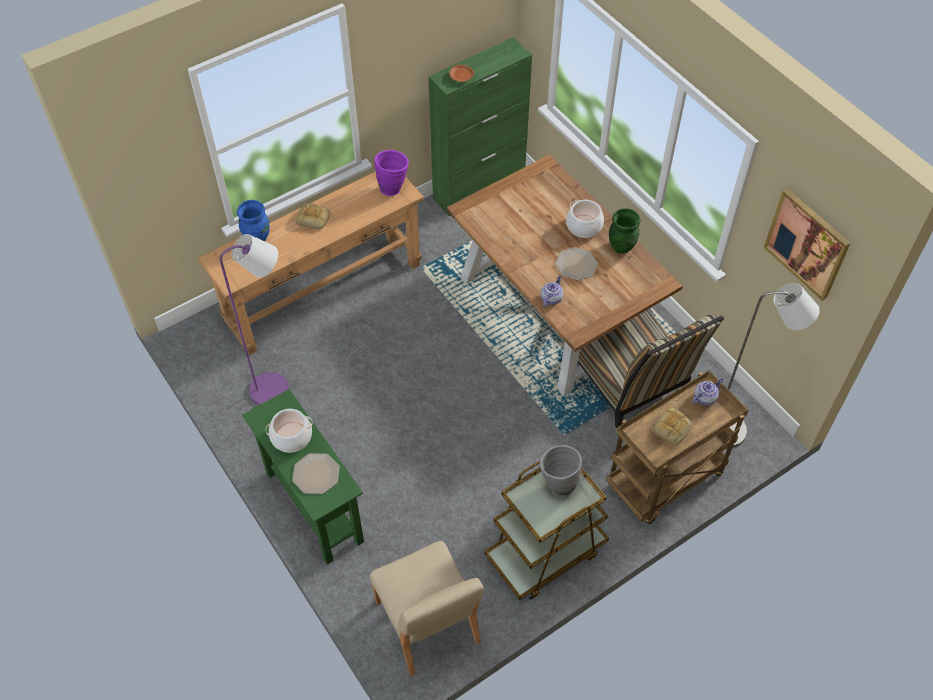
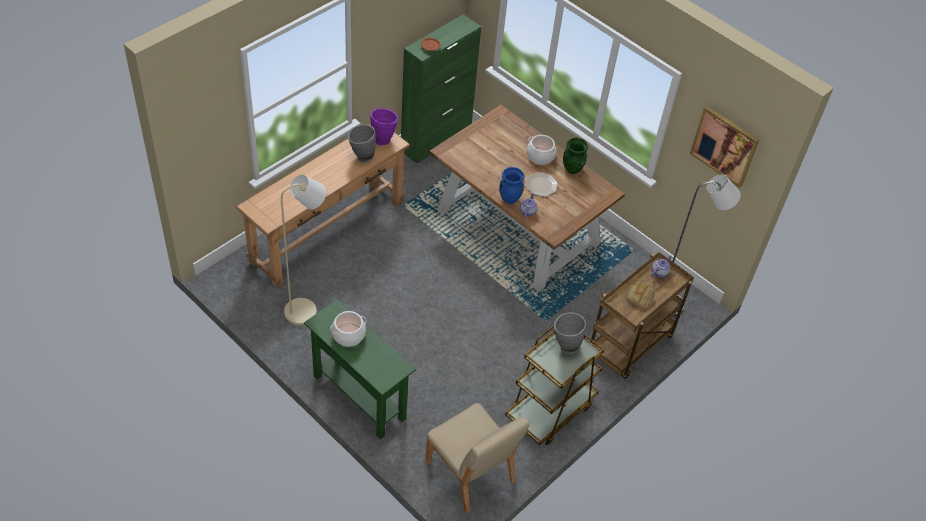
camera: 15 degrees left, 5 degrees down
(257, 238) = (282, 186): blue vase -> blue vase (509, 198)
(277, 388) = (306, 310): purple floor lamp -> beige floor lamp
(314, 218) = (325, 168): bread -> none
(316, 474) = (375, 360): plate -> none
(361, 208) = (361, 157): none -> grey vase
(630, 381) = (587, 275): chair -> none

